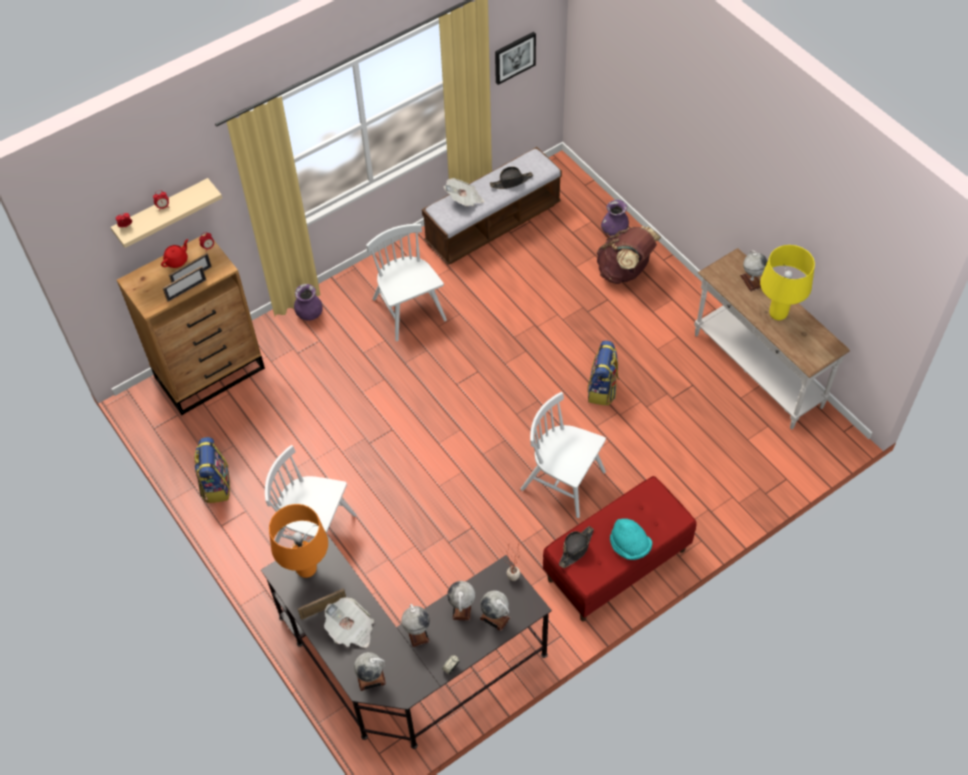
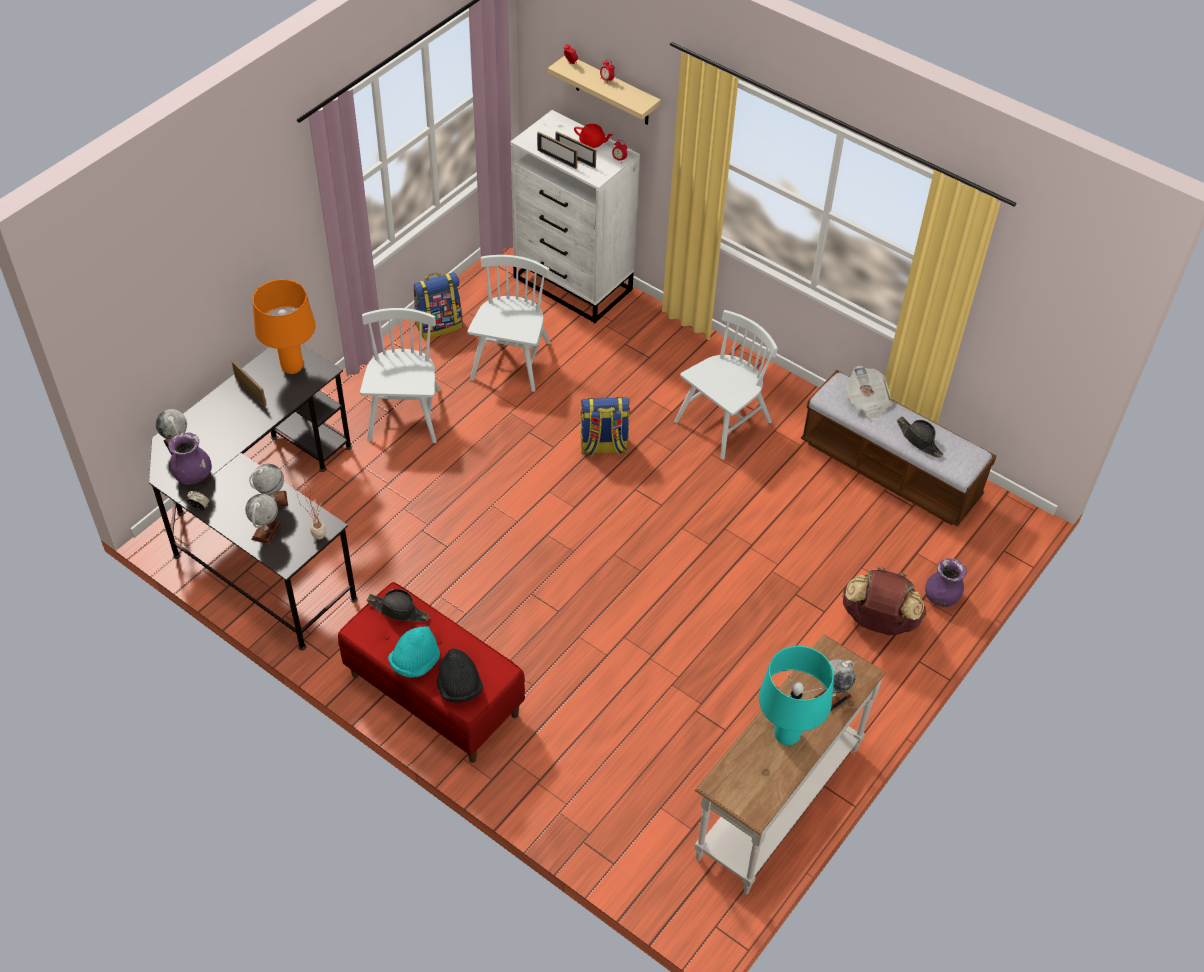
camera: 70 degrees right, 5 degrees down
(211, 372) = (573, 284): brown dresser -> white dresser
(309, 314) = (681, 340): purple vase -> purple vase (193, 475)
(351, 629) = (230, 417): newspaper -> none
(417, 633) = (236, 470): globe -> none
(514, 57) = (1027, 327): picture -> none
(563, 481) = (534, 619): white chair -> white chair (511, 361)
(602, 389) = (681, 633): backpack -> backpack (603, 446)
(660, 520) = (459, 687): none -> black hat
(778, 314) = (787, 736): yellow table lamp -> turquoise table lamp

